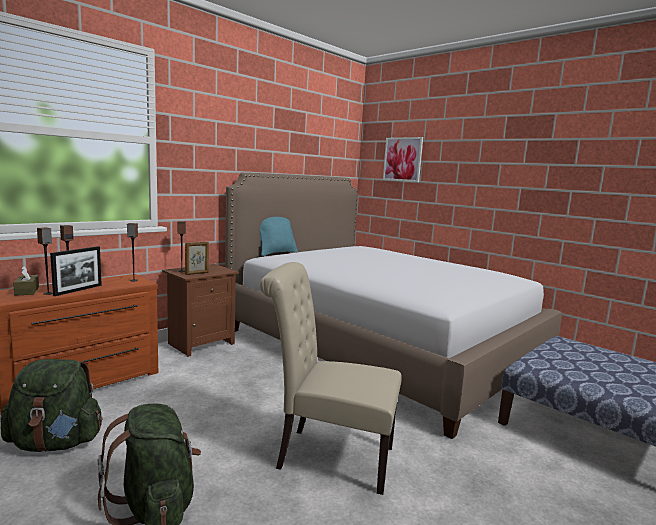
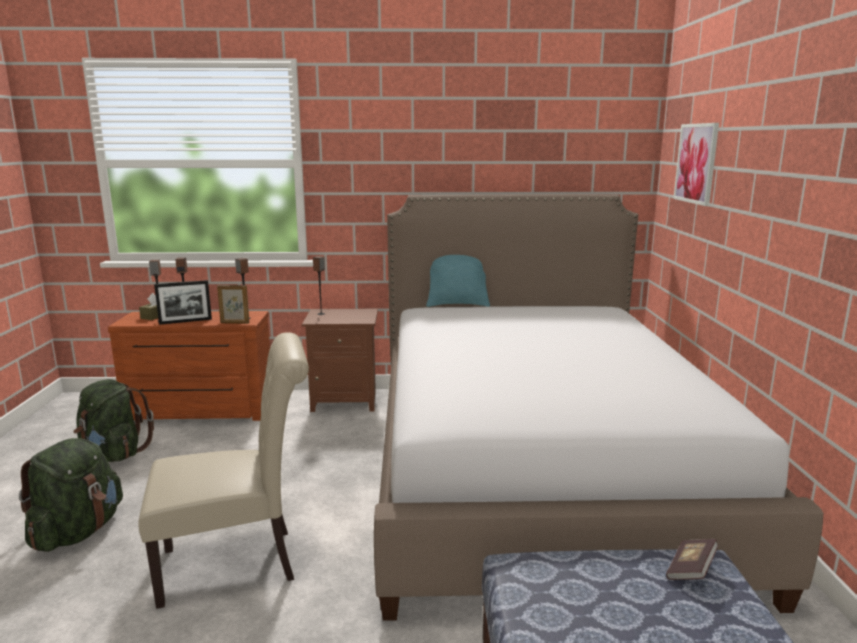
camera: 45 degrees right, 5 degrees up
(197, 273) = (328, 319): picture frame -> picture frame (234, 323)
(328, 456) = (238, 563): beige chair -> beige chair turned 105 degrees clockwise
(568, 343) = (690, 570): none -> book

